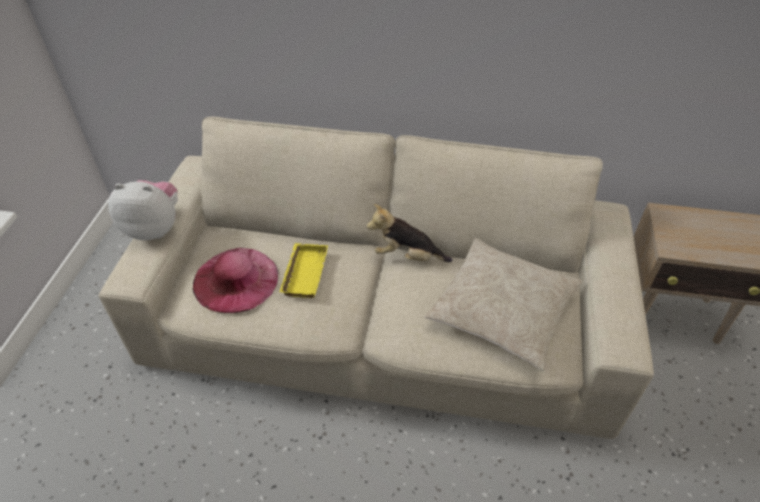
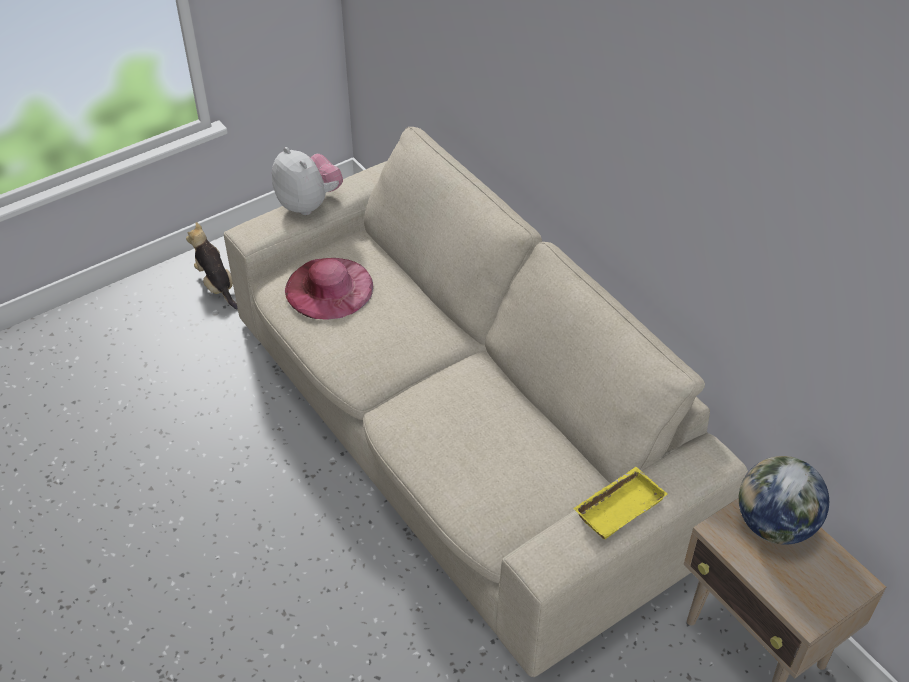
camera: 45 degrees right, 0 degrees up
(303, 273) = (383, 318): yellow tray -> yellow tray (618, 505)
(407, 256) = (483, 365): plush toy -> plush toy (217, 285)
(502, 310) = (500, 465): beige pillow -> none
(686, 224) = (774, 525): none -> globe

